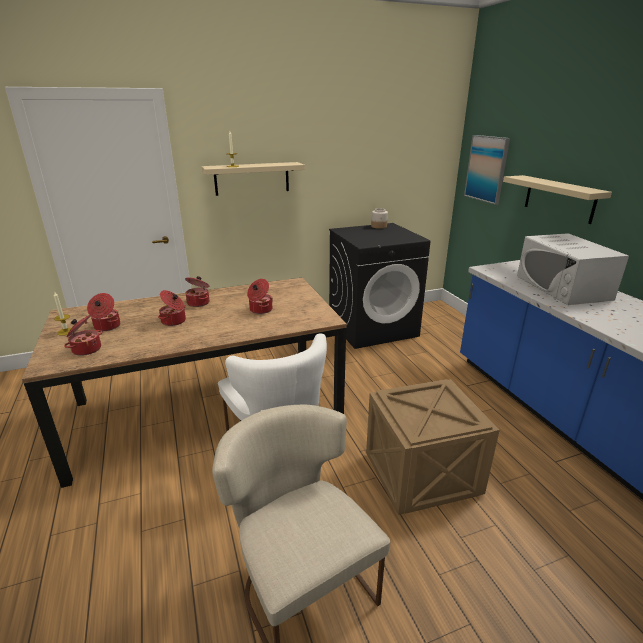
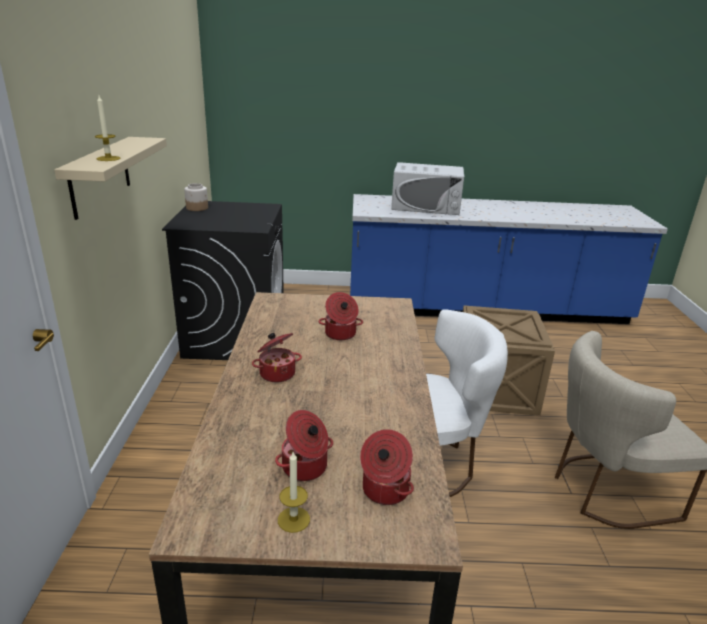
camera: 70 degrees left, 0 degrees up
(174, 321) = (331, 400): cooking pot -> none
(486, 169) = (259, 115): picture -> none
(559, 198) = (364, 134): beige shelf -> none

